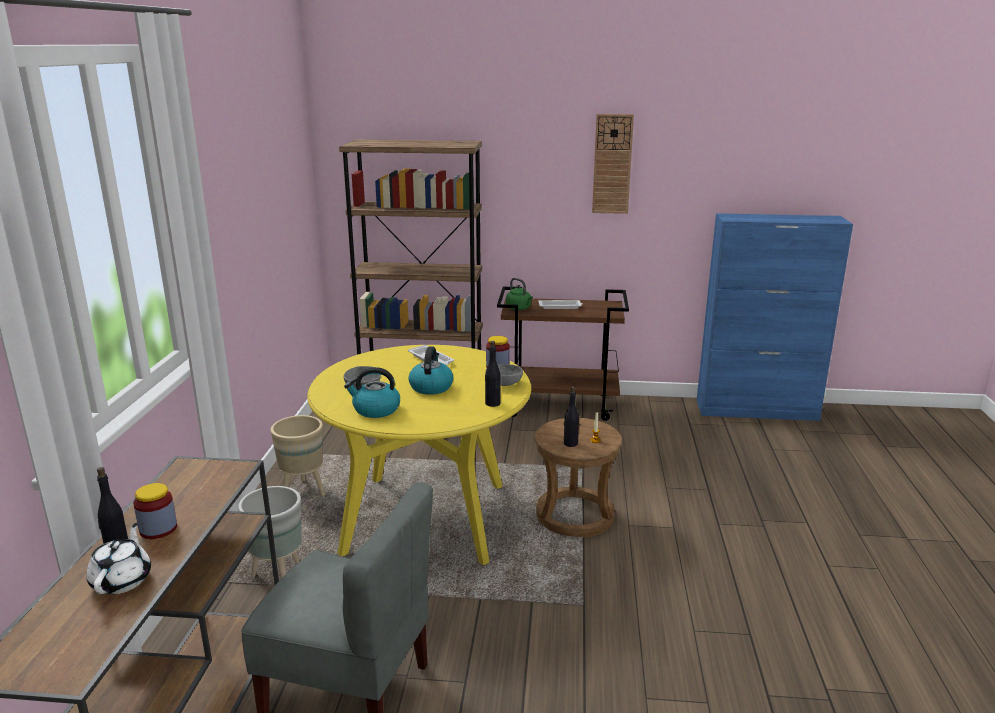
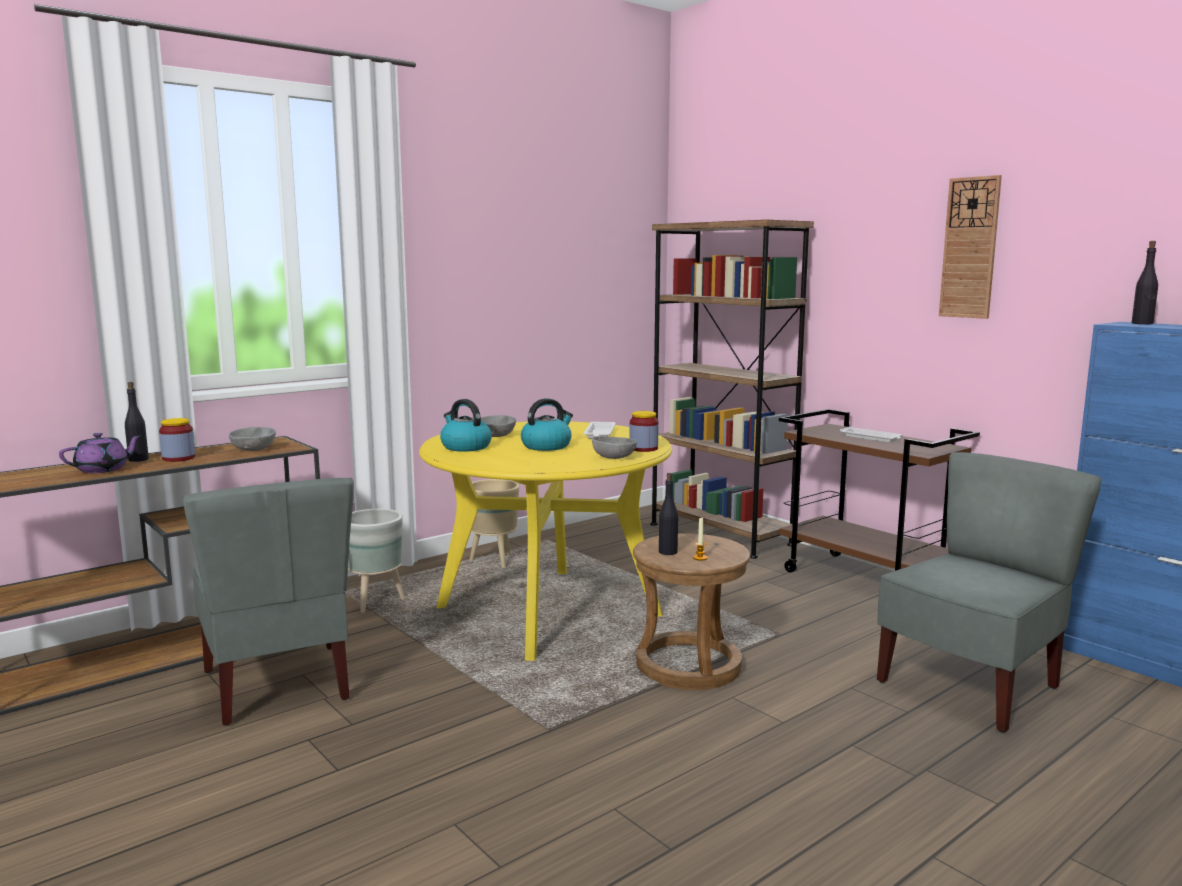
camera: 45 degrees right, 10 degrees down
(122, 580) = (103, 469): white teapot -> purple teapot
(204, 486) = (254, 450): none -> grey bowl
(493, 403) = (563, 465): black bottle -> black bottle (1142, 323)
(519, 308) = (817, 431): green kettle -> none
(707, 458) = (971, 686): none -> grey chair

